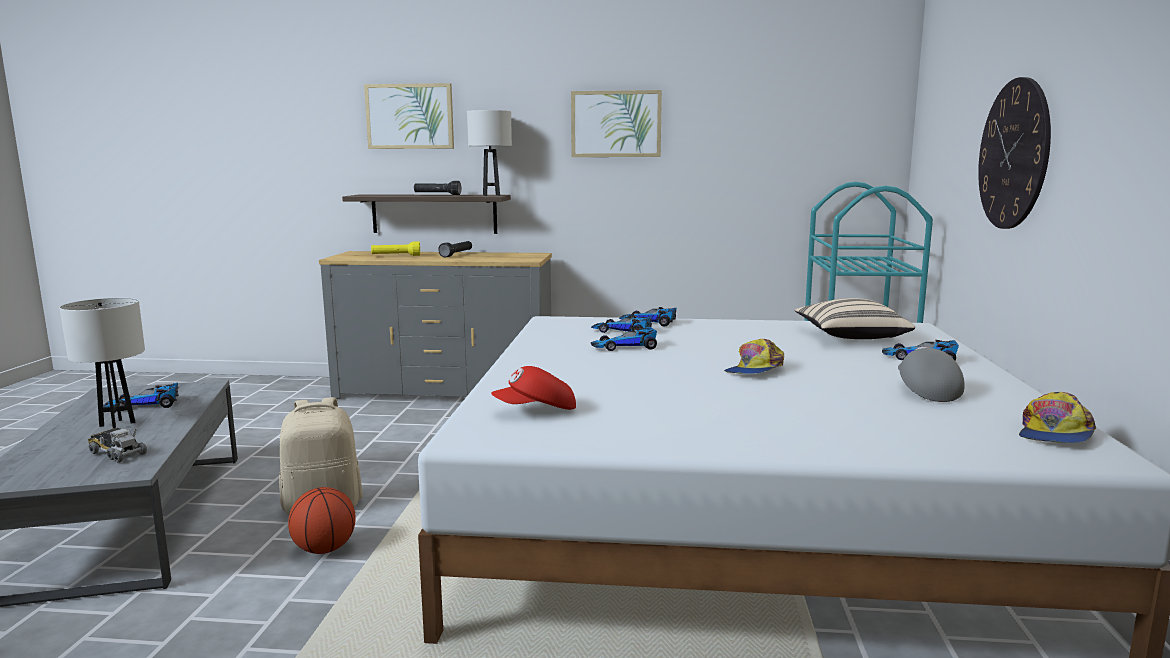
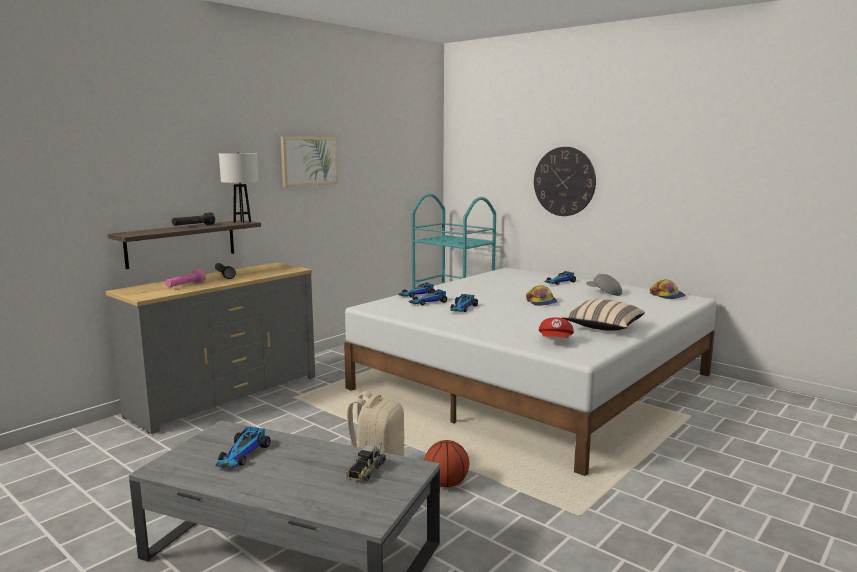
camera: 55 degrees left, 0 degrees up
(116, 453) = (365, 471): toy truck -> toy truck turned 45 degrees counterclockwise
(117, 424) = (284, 468): white table lamp -> none
(396, 256) = (185, 285): yellow flashlight -> pink flashlight
(410, 116) = (156, 157): picture -> none
(850, 337) = (510, 280): beige pillow -> beige pillow (603, 328)

